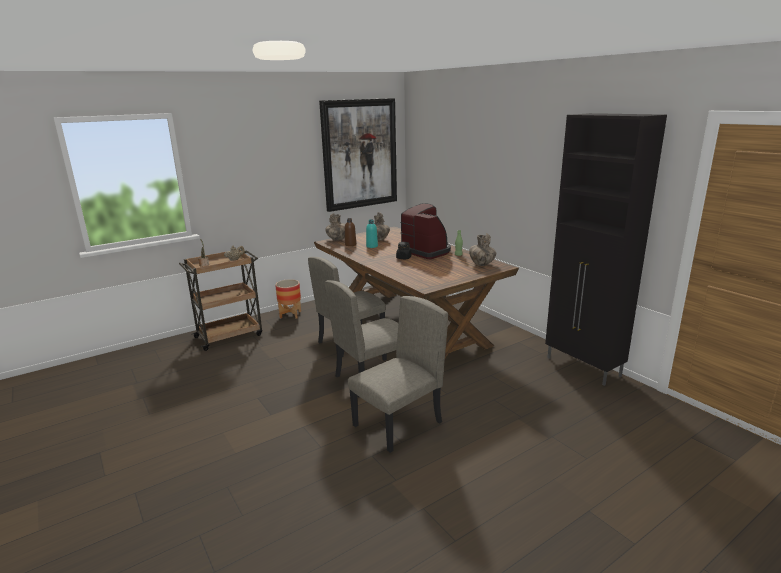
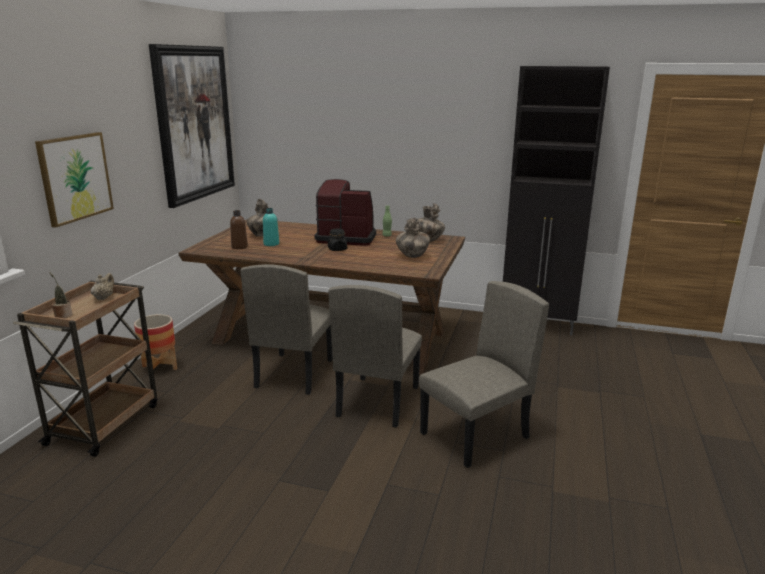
camera: 40 degrees left, 0 degrees up
(246, 185) = (75, 177): none -> picture
(337, 239) = (207, 244): vase -> vase (412, 256)
(398, 424) = (475, 436): beige chair -> beige chair turned 45 degrees clockwise

